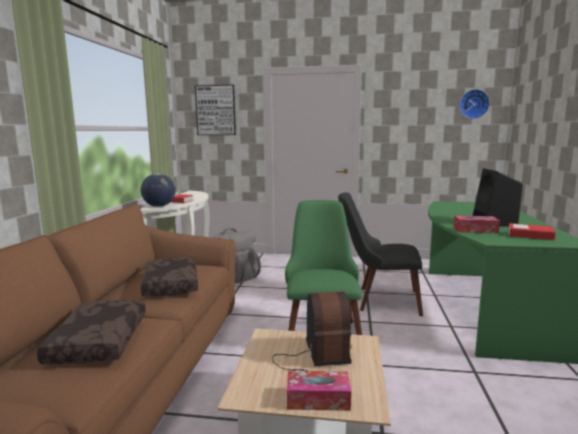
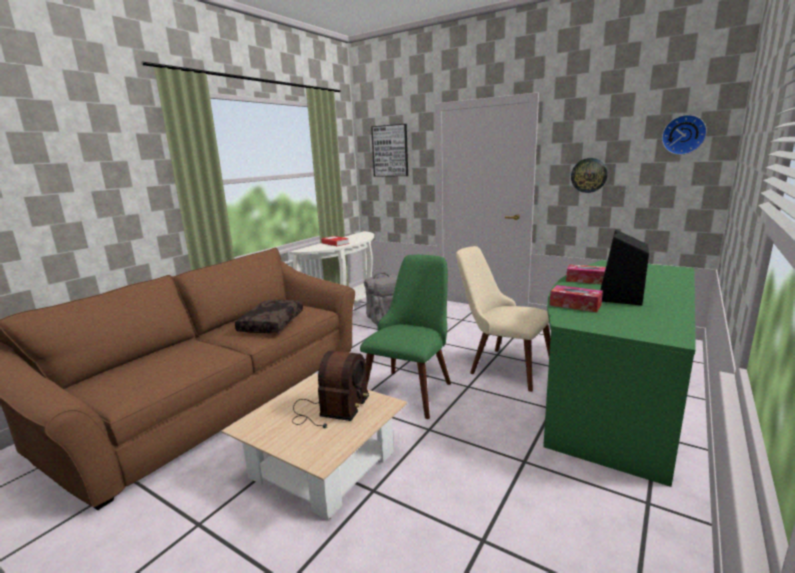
camera: 25 degrees right, 5 degrees up
(98, 341) = (176, 362): brown pillow -> none
(159, 206) = (312, 248): globe -> none
(318, 399) = (293, 443): tissue box -> tissue box (587, 280)
(379, 300) = (501, 365): black chair -> beige chair
(405, 134) = (589, 175): none -> wall clock
(530, 235) = (632, 320): book -> none

